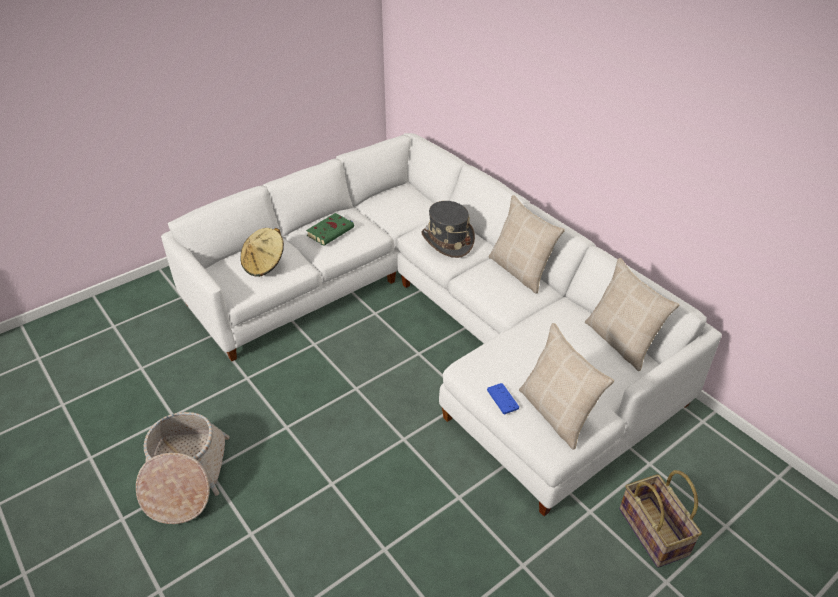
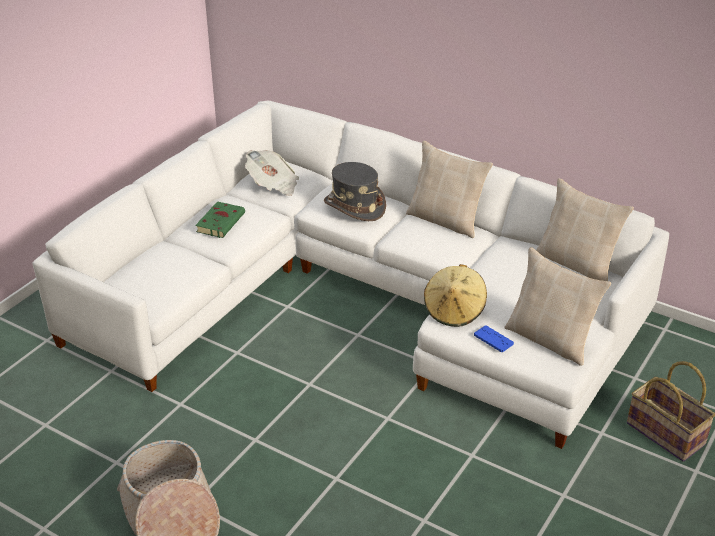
camera: 20 degrees left, 5 degrees down
(264, 264) = (165, 271): beige hat -> beige hat (454, 311)
(392, 207) = (273, 185): none -> newspaper

